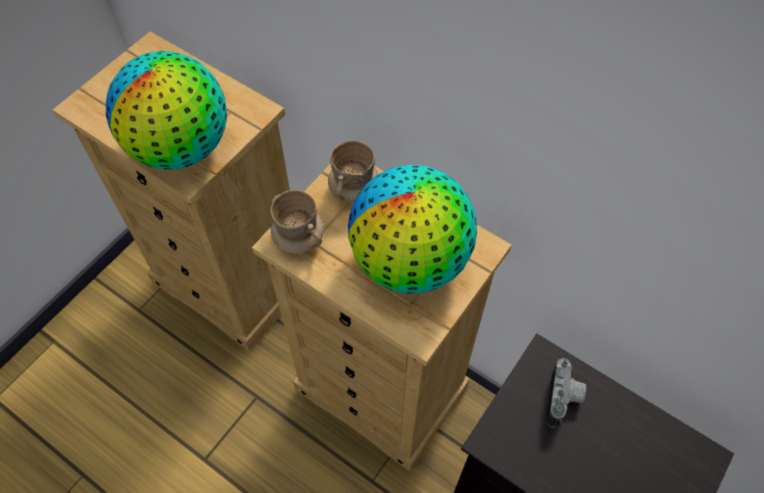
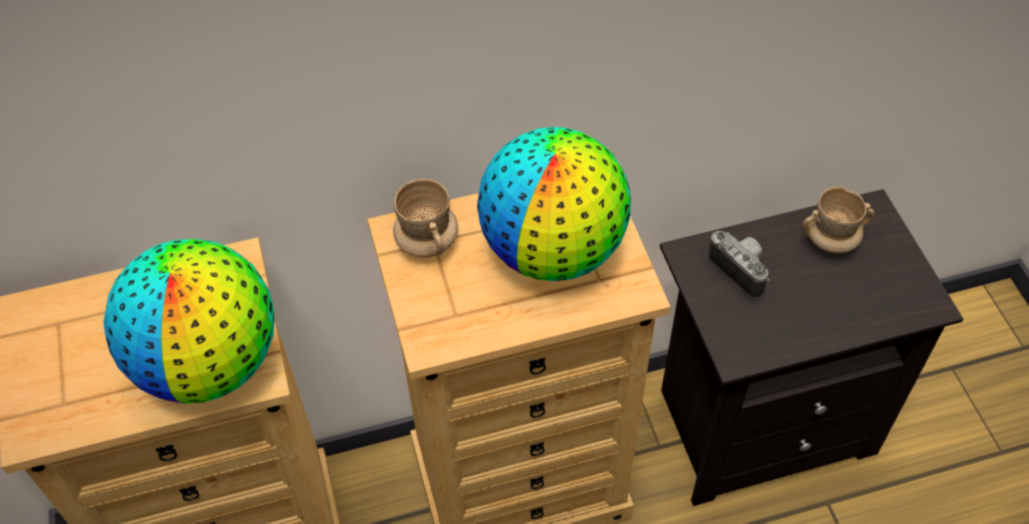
camera: 50 degrees left, 5 degrees down
(299, 239) = (440, 324): beige mug -> beige mug (831, 240)

